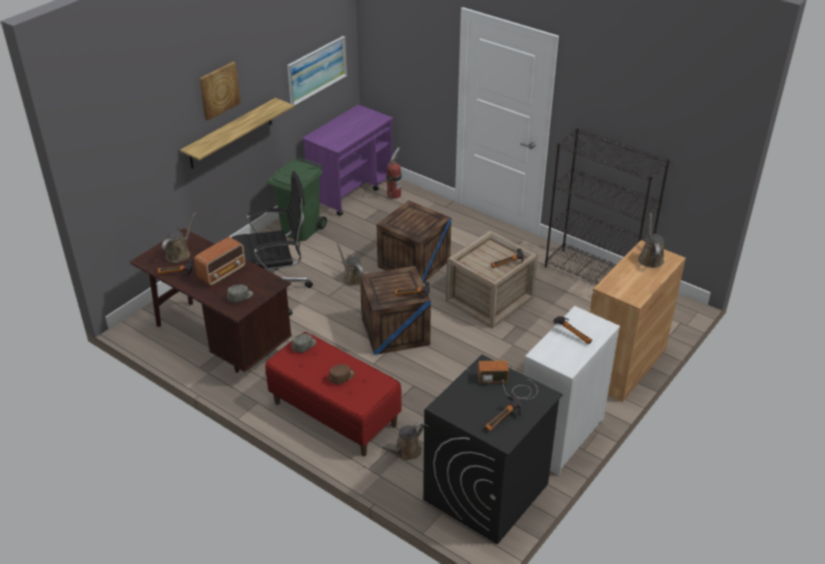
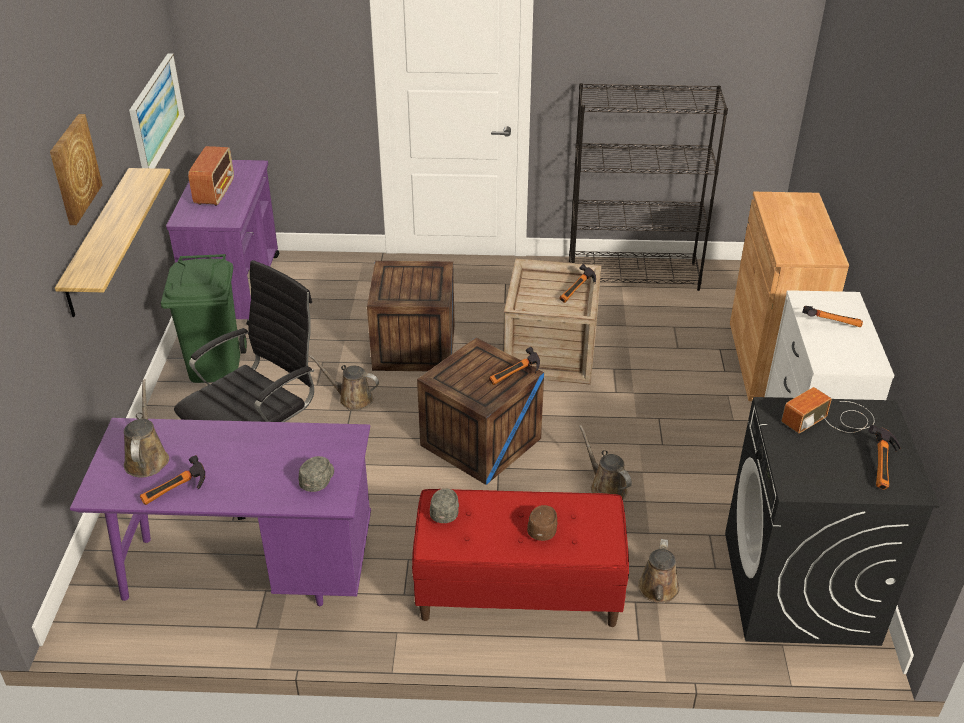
camera: 35 degrees left, 0 degrees up
(219, 340) = (247, 572): brown desk -> purple desk
(222, 273) = (250, 456): radio -> radio (215, 192)
(394, 195) = (299, 273): fire extinguisher -> none
(650, 258) = (788, 207): brown watering can -> brown watering can (605, 487)

